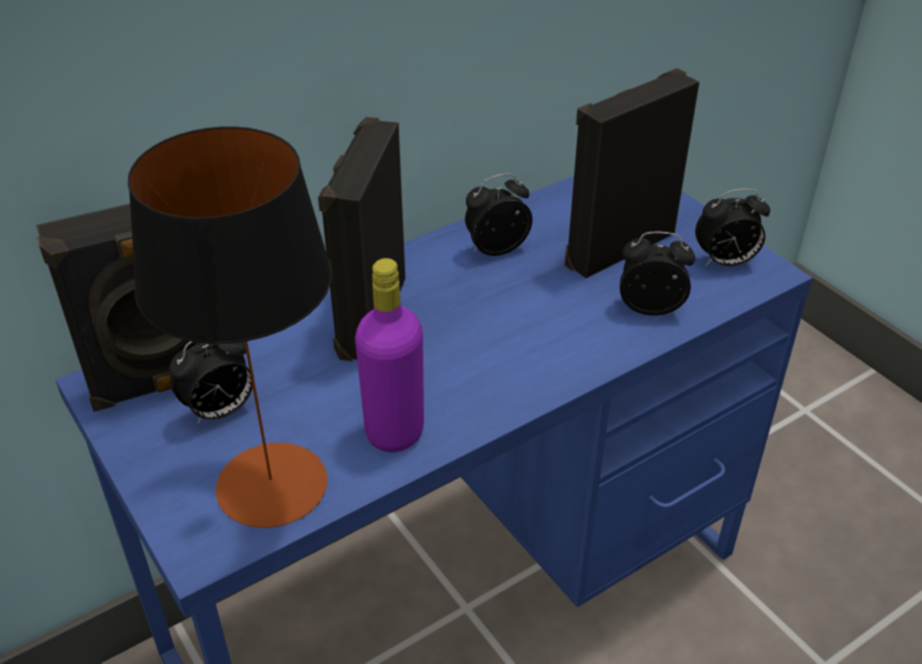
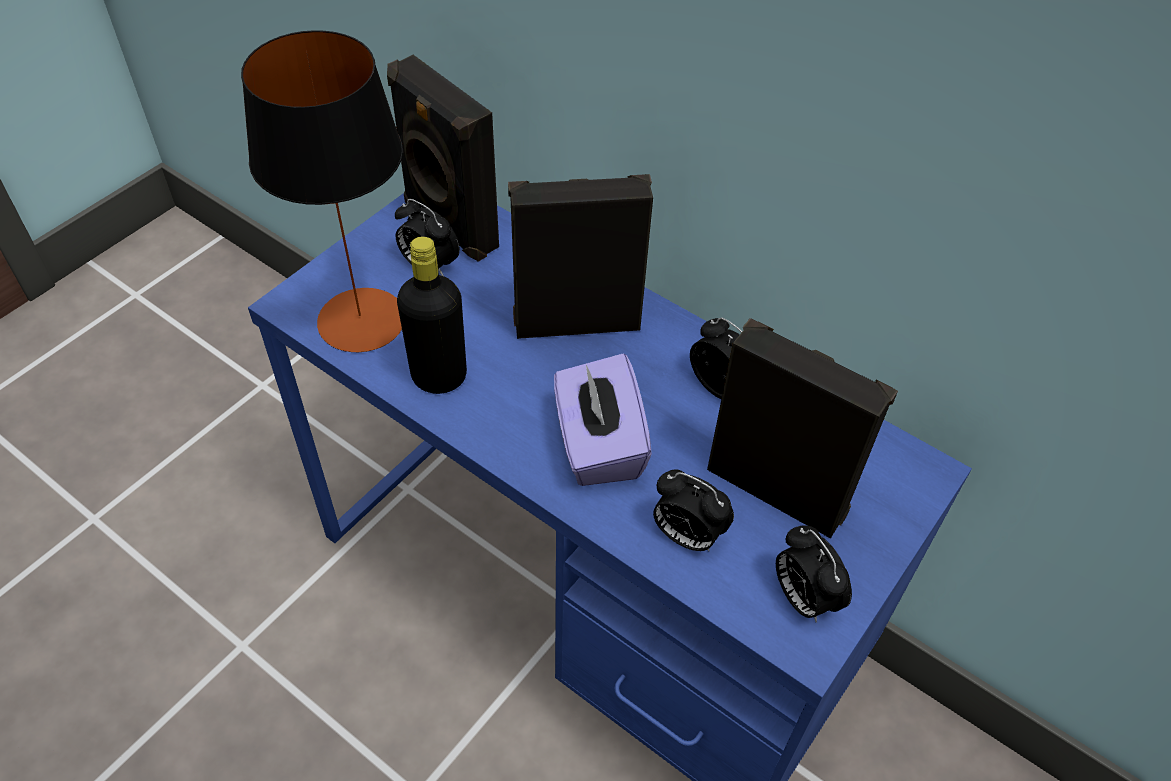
camera: 70 degrees right, 10 degrees up
(394, 432) = (439, 377): purple bottle -> black bottle
(533, 336) = (598, 445): none -> purple tissue box
(650, 307) = (686, 535): alarm clock -> alarm clock turned 135 degrees clockwise

